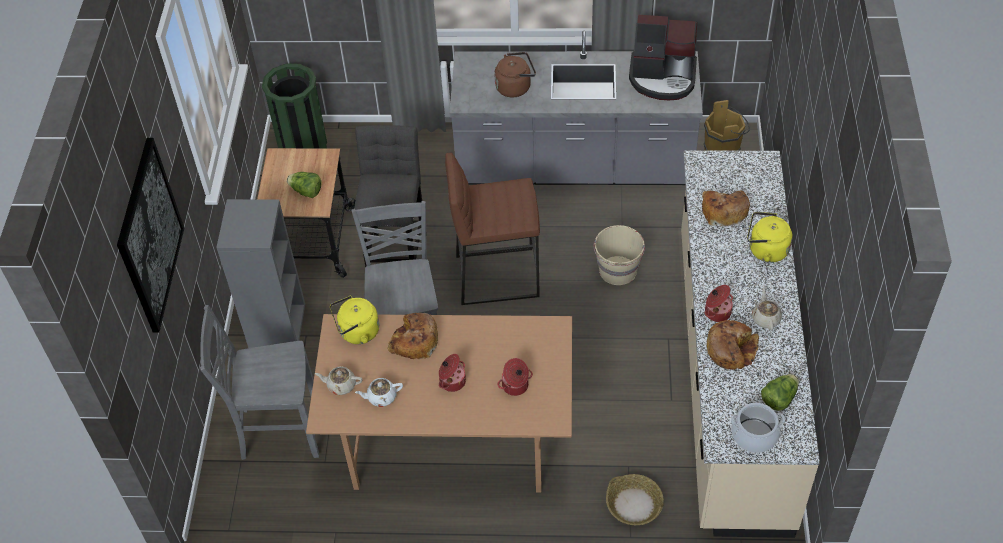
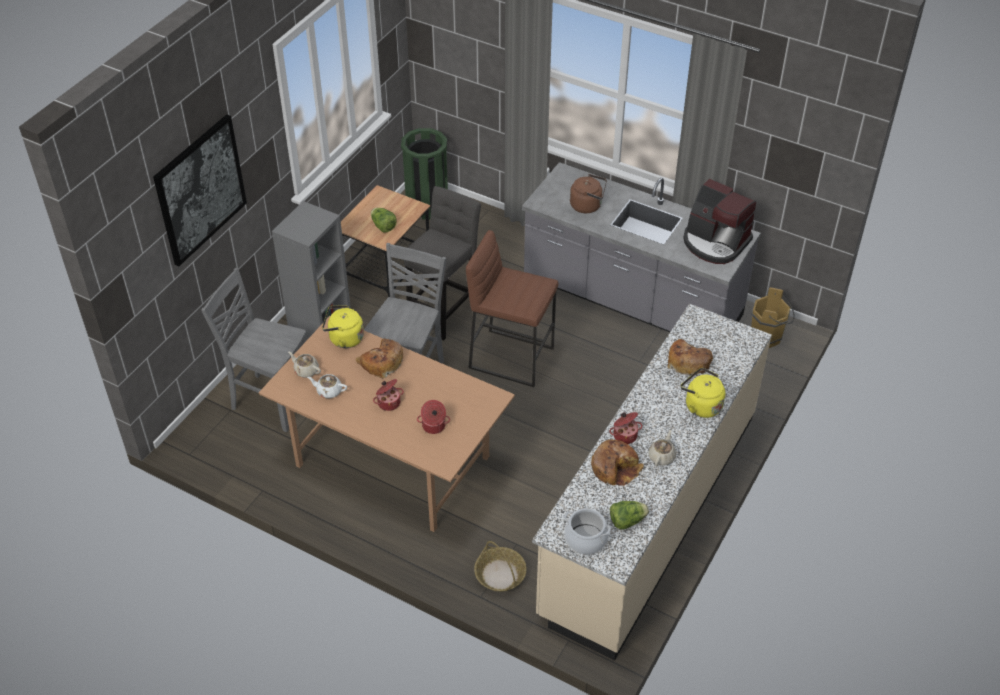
camera: 25 degrees right, 5 degrees down
(618, 271) = (611, 394): beige bucket -> none

